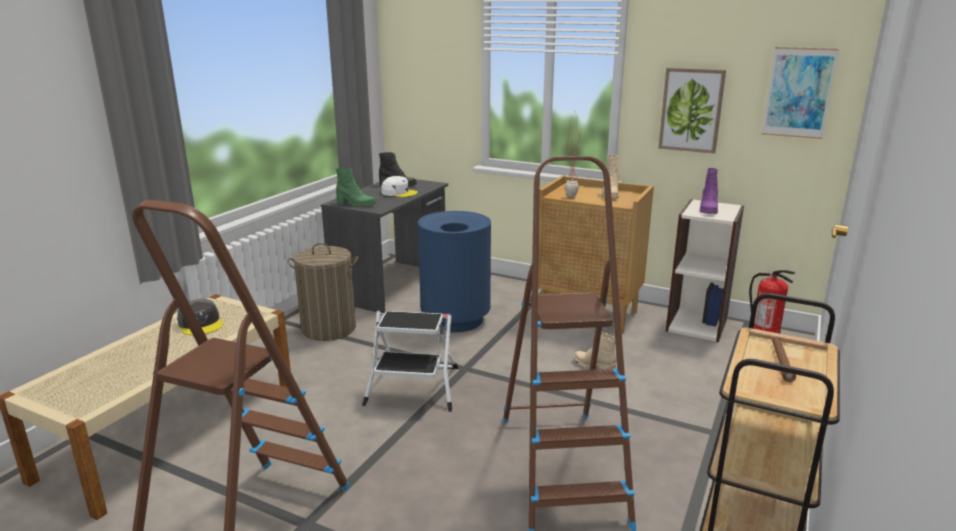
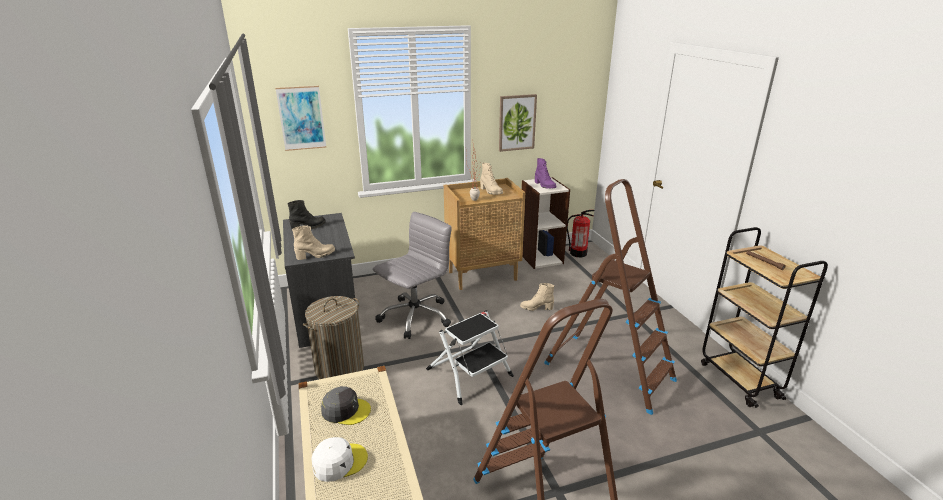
camera: 45 degrees left, 5 degrees up
(356, 204) = (316, 255): green boot -> beige boot
(399, 193) = (325, 233): white cap -> white cap (339, 462)
(456, 319) = (415, 316): blue trash can -> grey office chair
(798, 93) = (575, 103): picture -> picture (301, 118)

